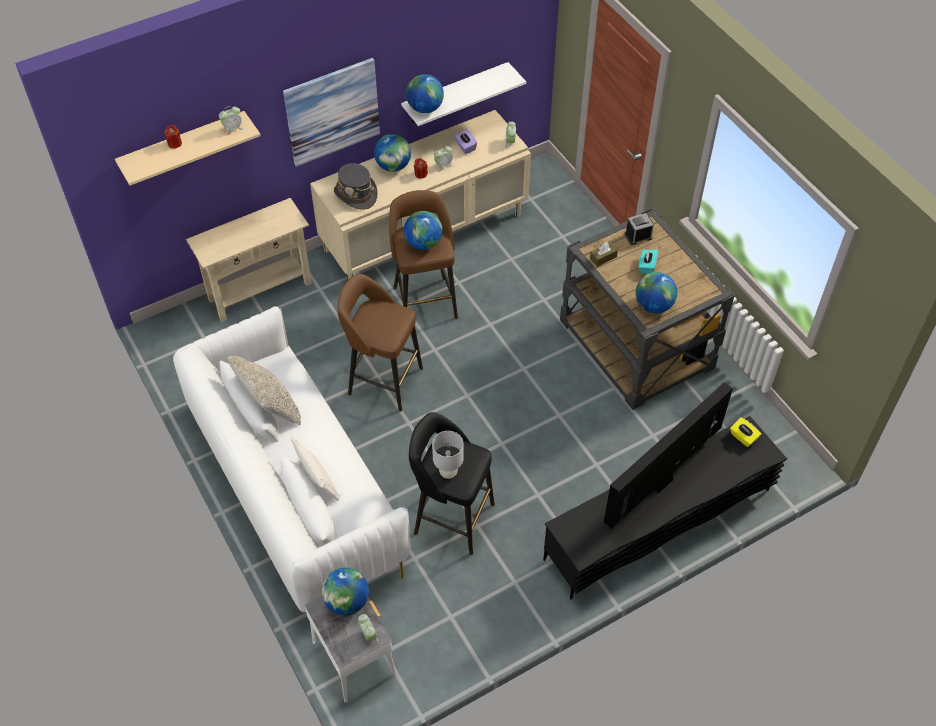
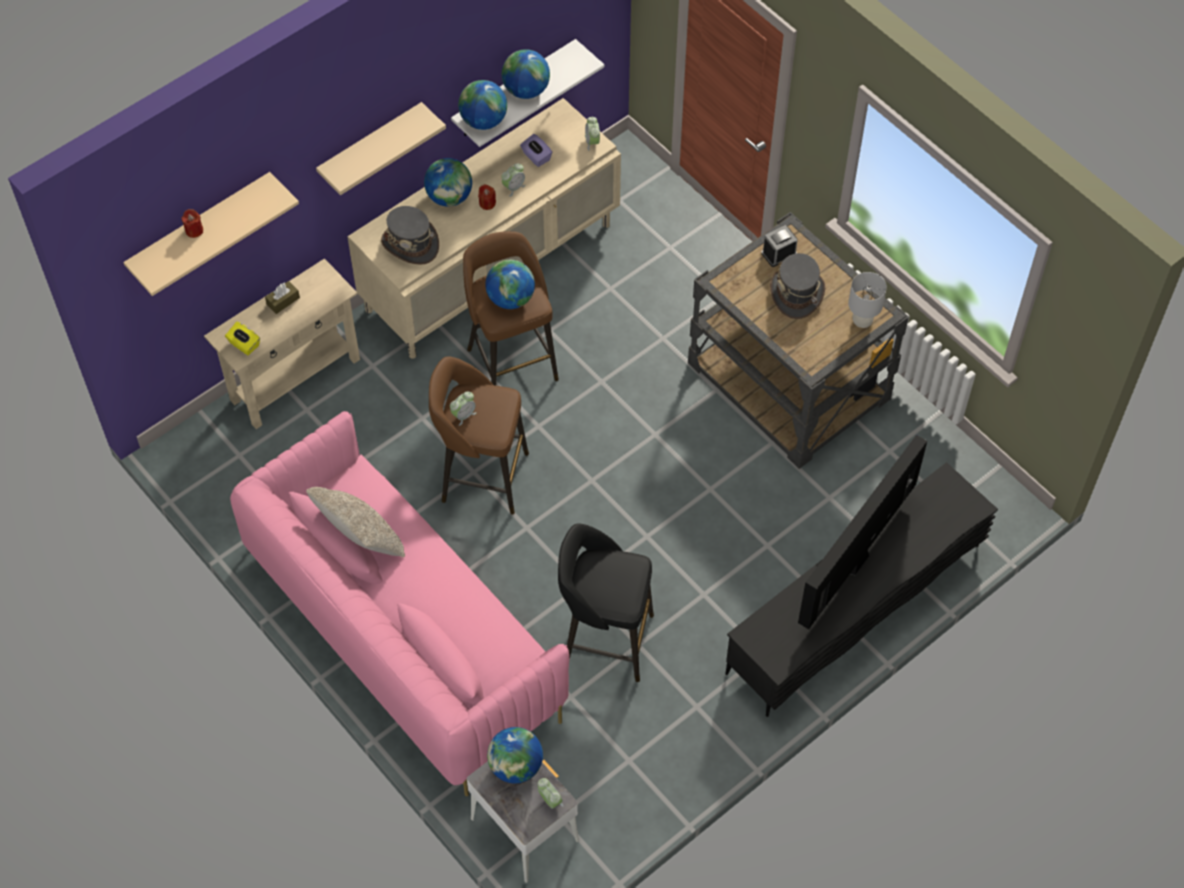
camera: 10 degrees left, 5 degrees up
(232, 128) = (262, 199): alarm clock -> alarm clock (463, 415)
(297, 485) = (405, 629): white sofa -> pink sofa
(317, 479) = (442, 623): white pillow -> none
(332, 111) = (371, 147): picture -> beige shelf
(447, 473) = (604, 593): grey table lamp -> grey table lamp (861, 322)
(603, 257) = (741, 289): brown tissue box -> brown tissue box (283, 301)
(647, 266) = (796, 293): turquoise tissue box -> grey hat
(653, 305) = (813, 344): globe -> globe (526, 90)
(743, 437) = (942, 491): yellow tissue box -> yellow tissue box (244, 345)

